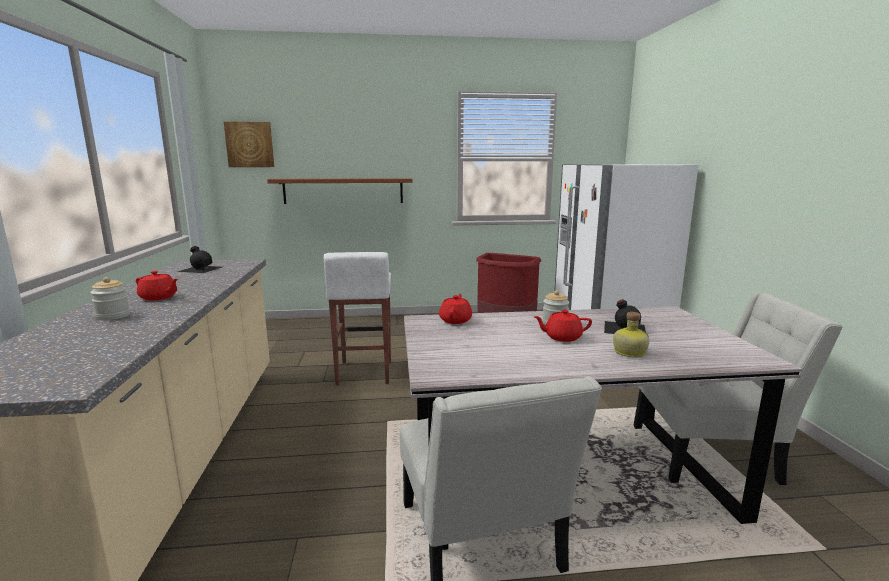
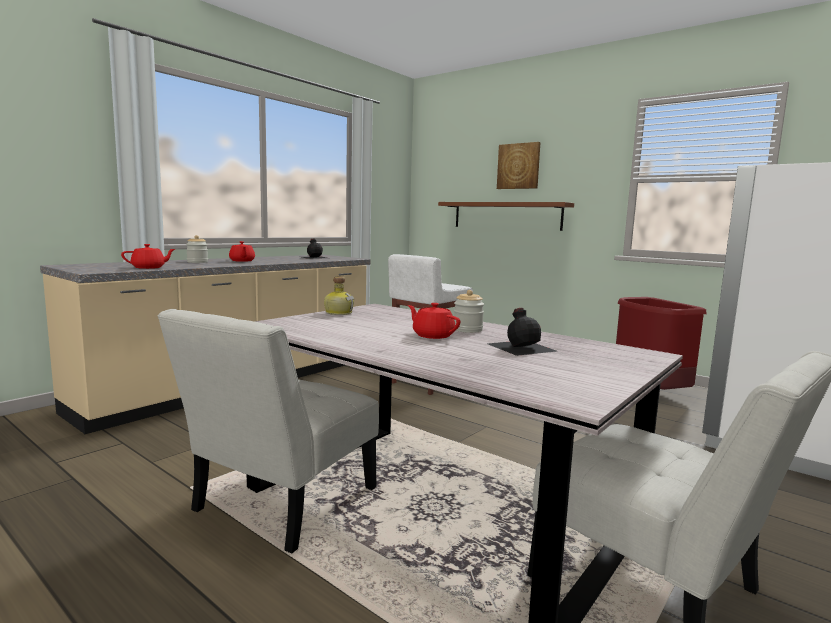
camera: 45 degrees right, 5 degrees down
(250, 144) = (437, 172): picture -> picture (518, 166)
(455, 320) = (396, 312): red teapot -> red teapot (149, 268)
(628, 352) = (448, 355): bottle -> bottle (338, 313)

